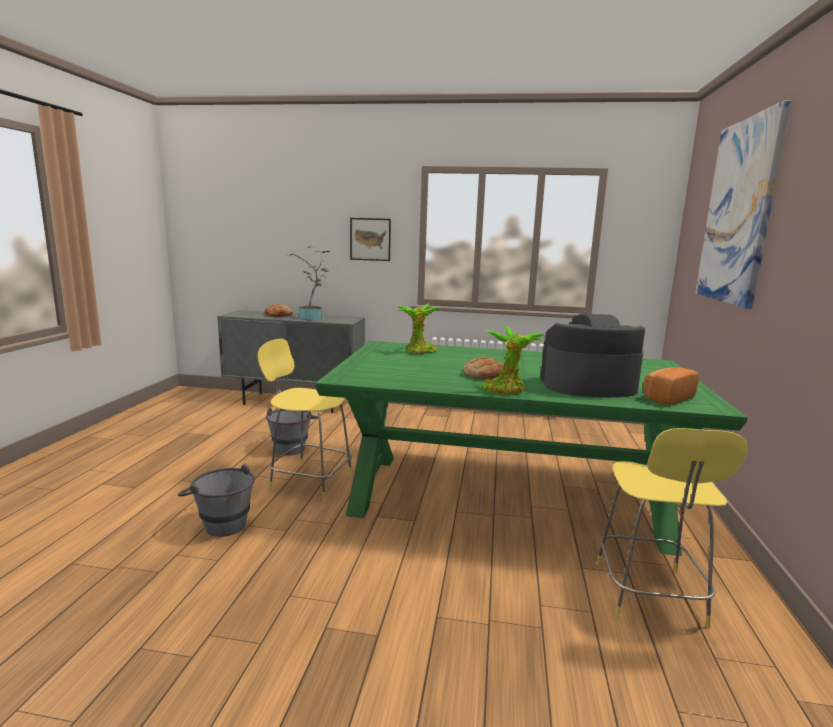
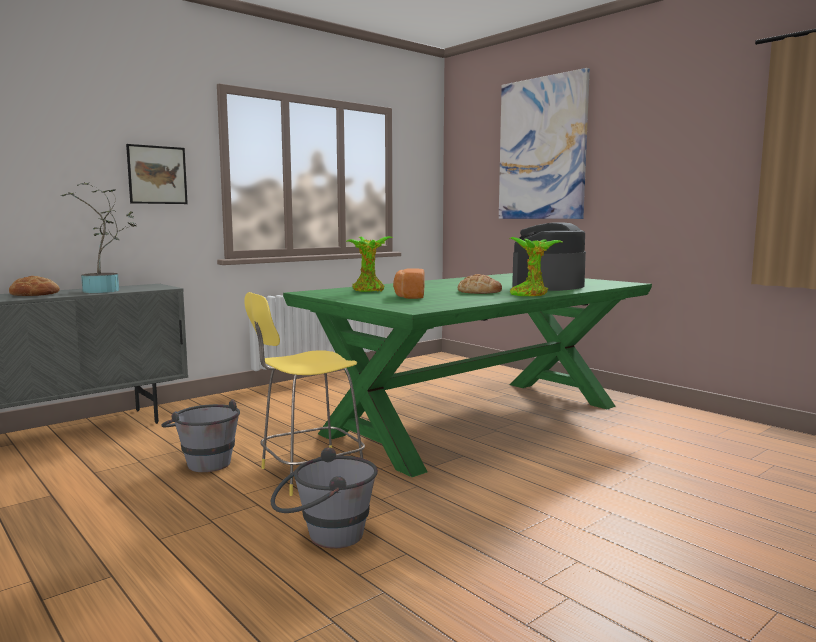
camera: 50 degrees left, 5 degrees down
(649, 596) = (647, 427): yellow stool -> none
(666, 398) = (599, 284): bread -> bread (409, 296)

